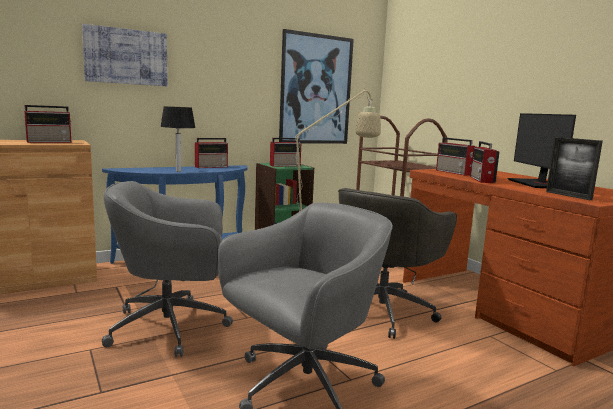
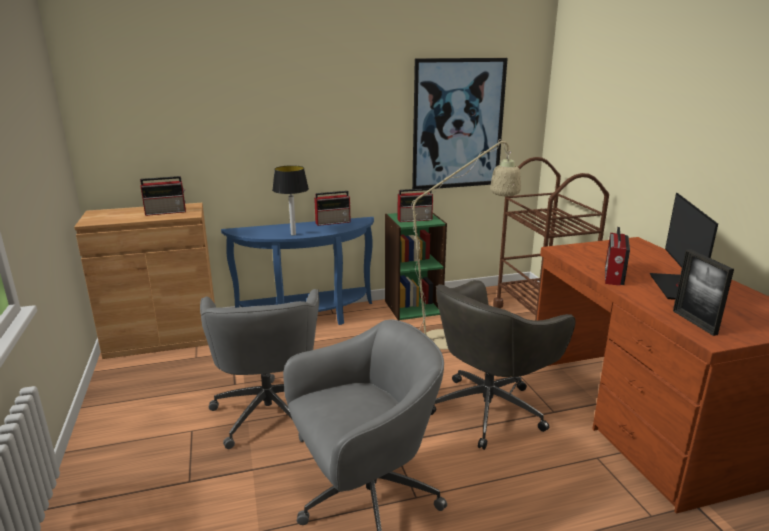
camera: 15 degrees right, 10 degrees up
(126, 56) = (238, 113): picture -> none
(172, 327) = (269, 410): grey office chair -> grey office chair turned 105 degrees counterclockwise
(454, 172) = (593, 254): radio -> none

